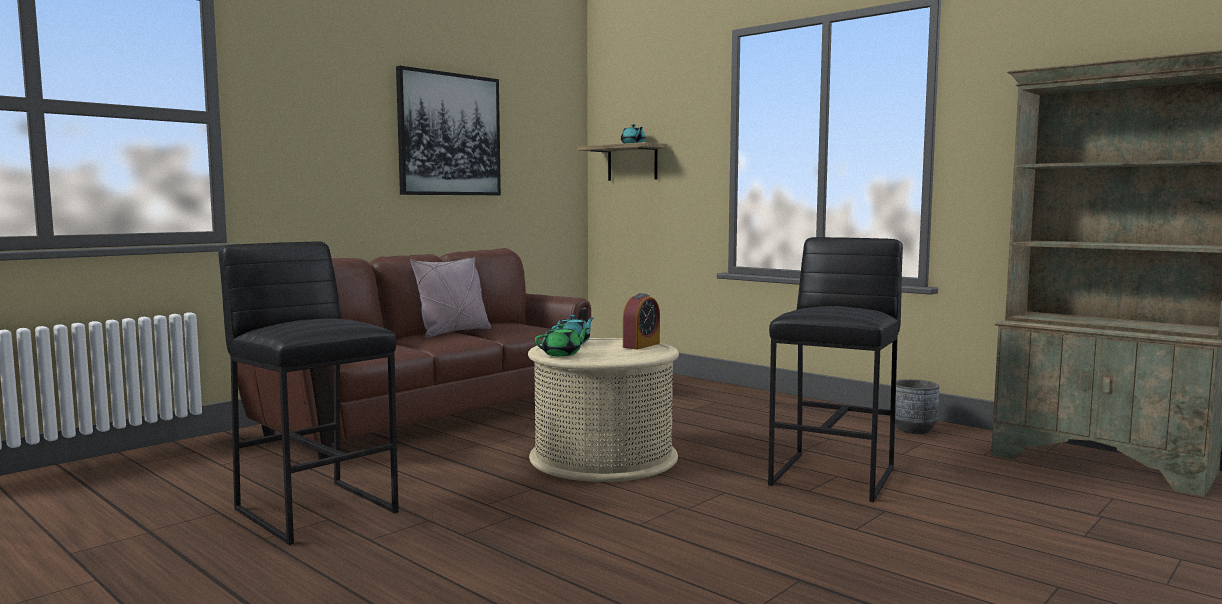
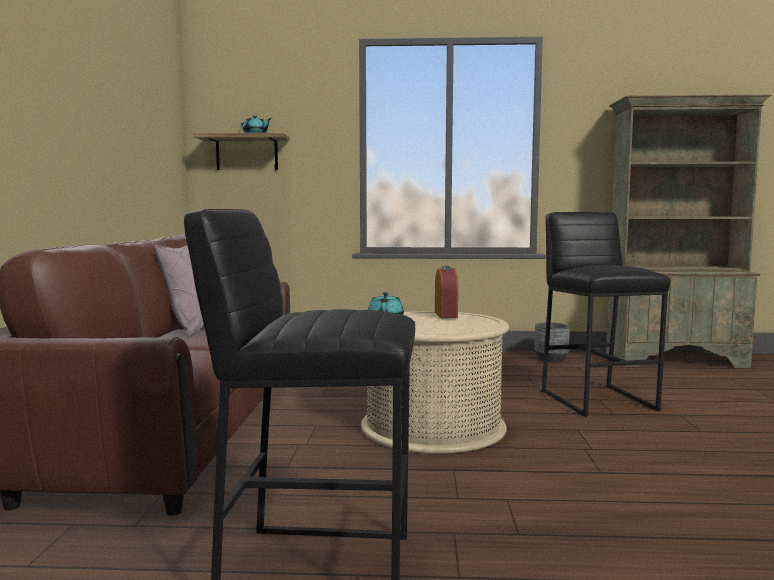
camera: 40 degrees left, 0 degrees up
(449, 134) = (103, 103): picture -> none
(562, 354) = (424, 329): green teapot -> none

